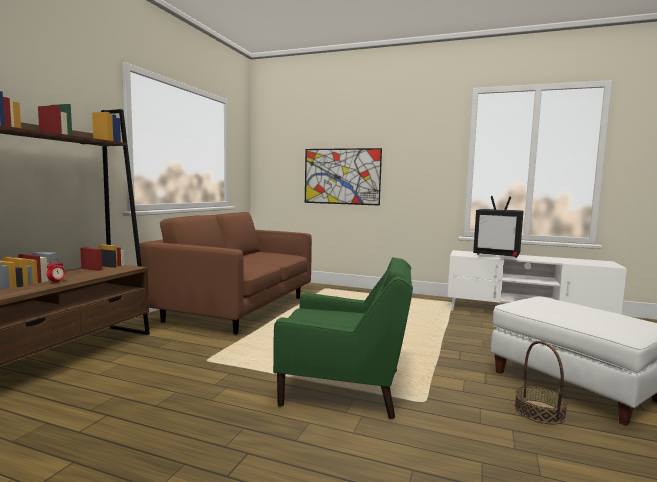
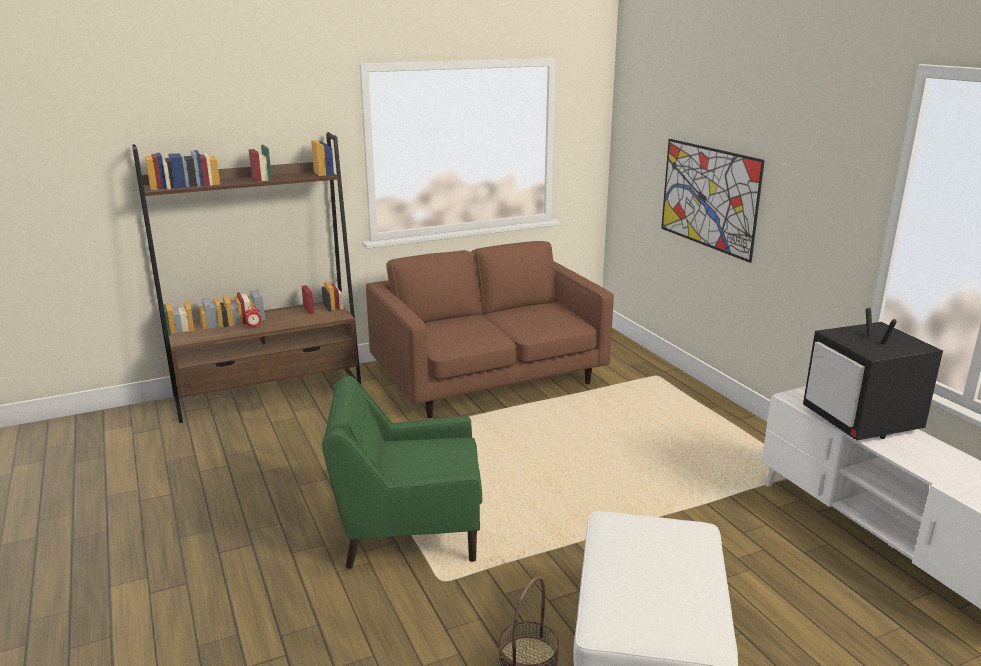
camera: 45 degrees right, 15 degrees up
(345, 388) = (408, 529): green armchair -> green armchair turned 120 degrees clockwise

